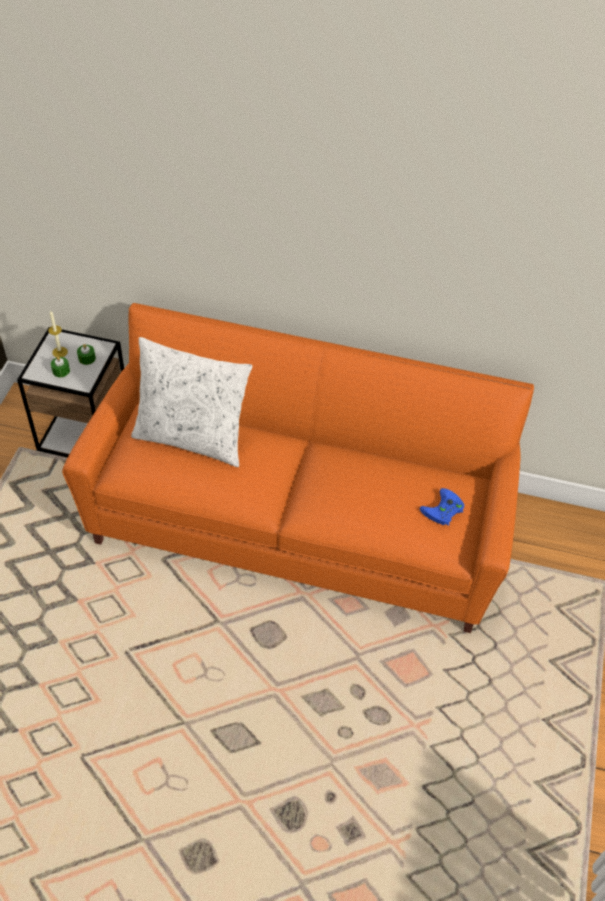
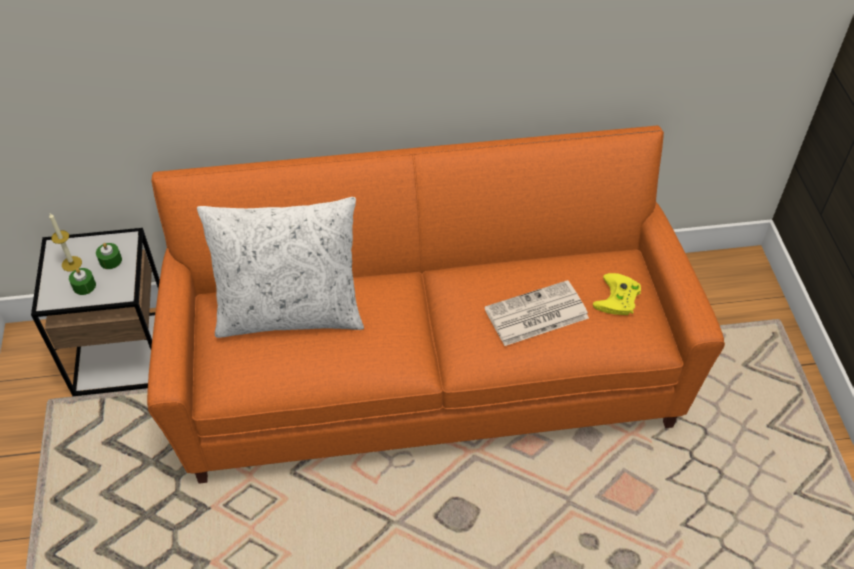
camera: 20 degrees left, 0 degrees up
(371, 500) = (535, 314): none -> newspaper
(443, 511) = (618, 299): blue game controller -> yellow game controller

